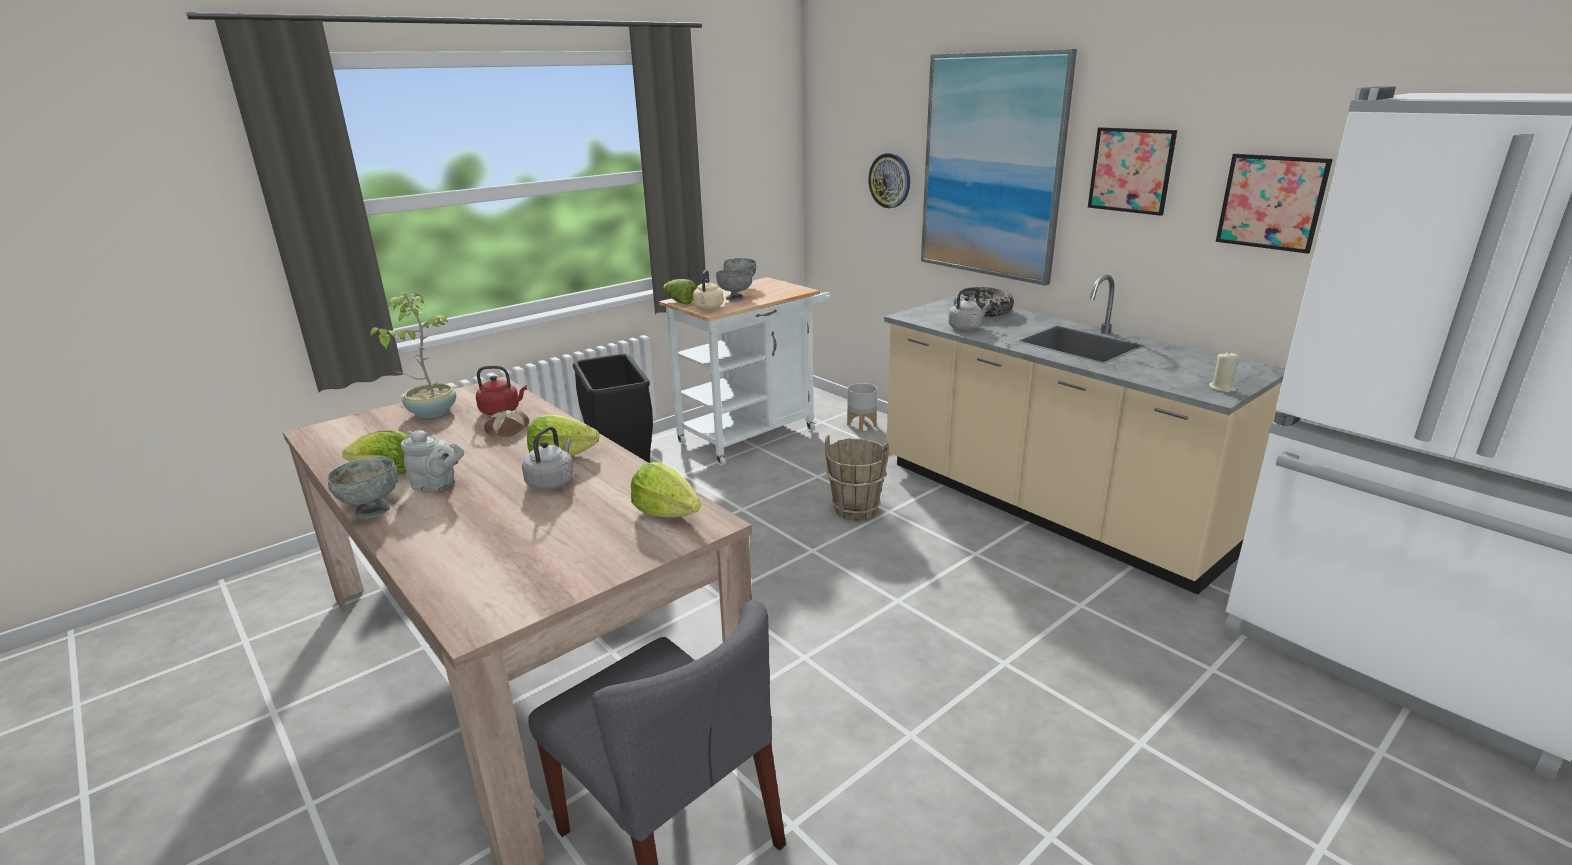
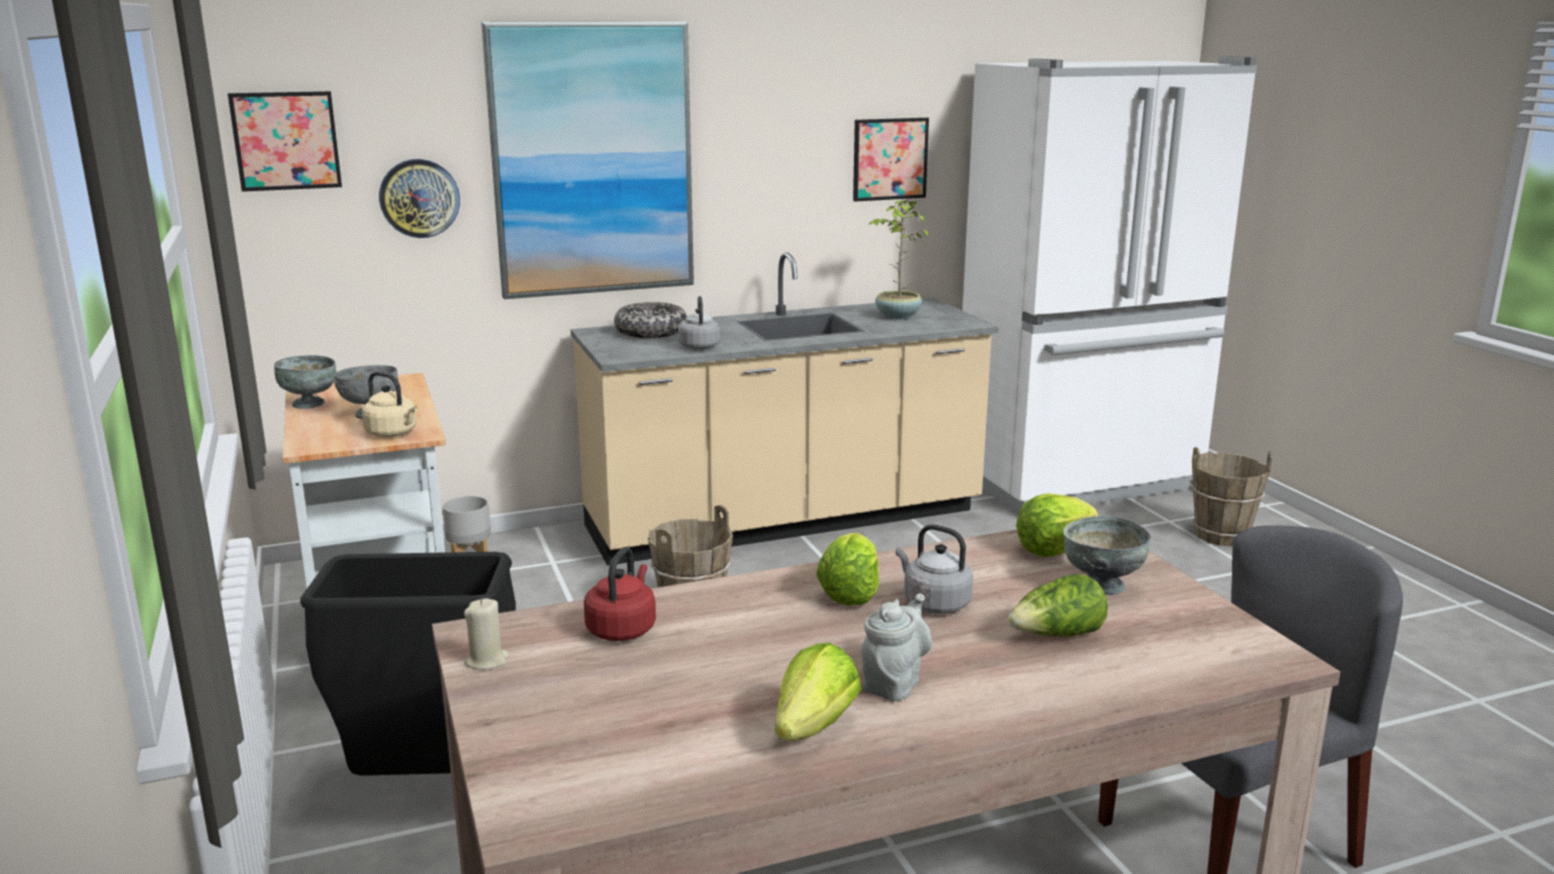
camera: 70 degrees left, 5 degrees down
(371, 510) = (955, 734): grey bowl -> grey bowl (1102, 586)
(431, 413) = (559, 692): potted plant -> potted plant (897, 316)
(507, 429) = (711, 627): bread -> none
(679, 302) = (320, 445): lettuce -> lettuce (1057, 635)
(1131, 170) = (763, 145): picture -> picture (286, 141)
(1222, 388) = (957, 319): beige candle -> beige candle (487, 661)
(1399, 809) = (1221, 535): none -> brown bucket

